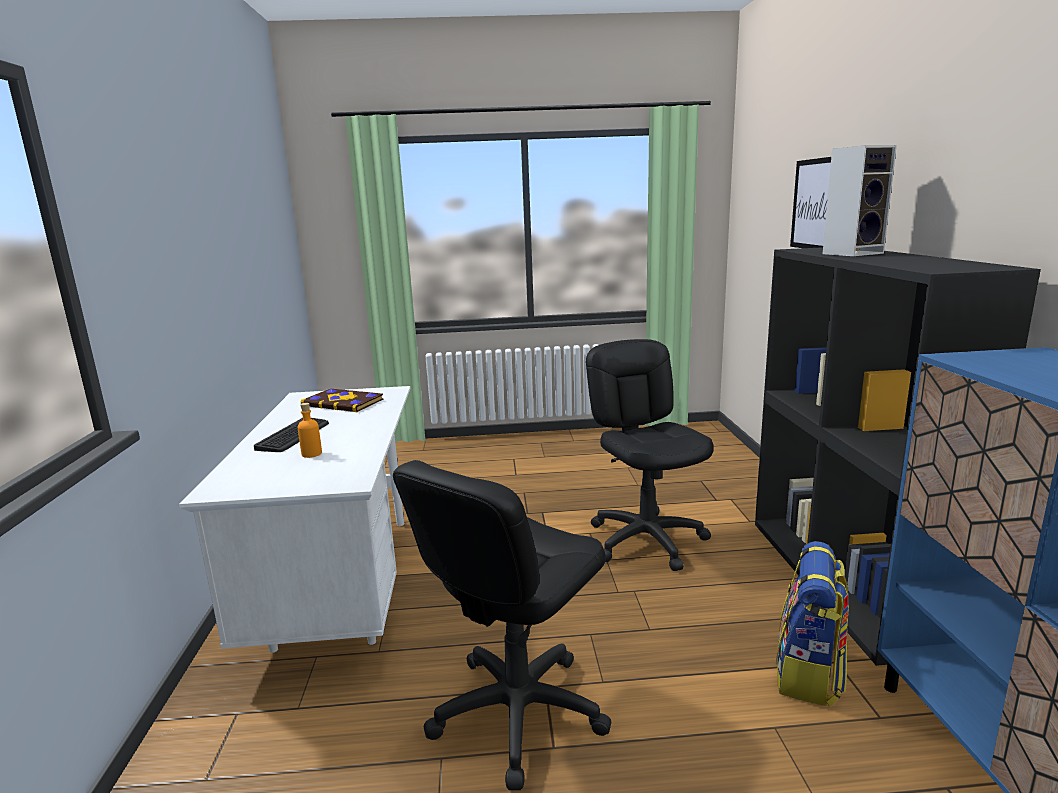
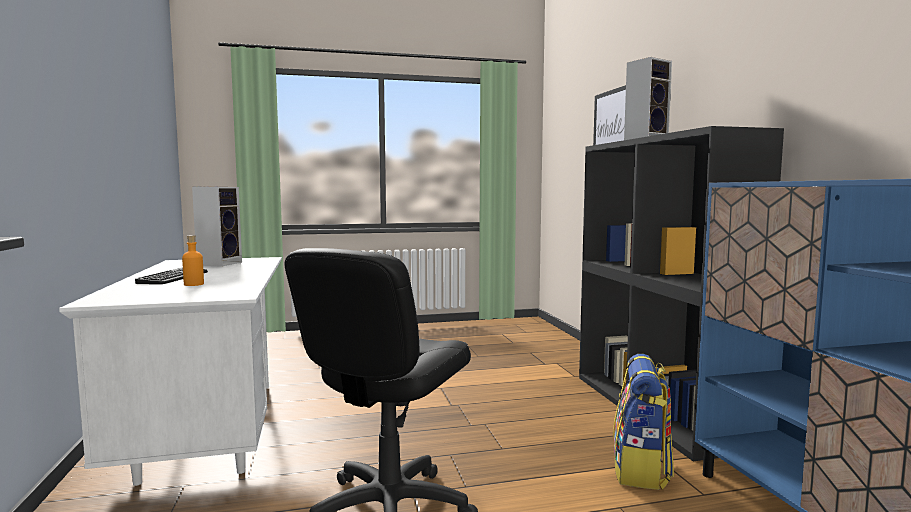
camera: 10 degrees left, 10 degrees down
(343, 402) = (220, 263): book -> speaker
(647, 540) = (491, 390): black office chair -> none

